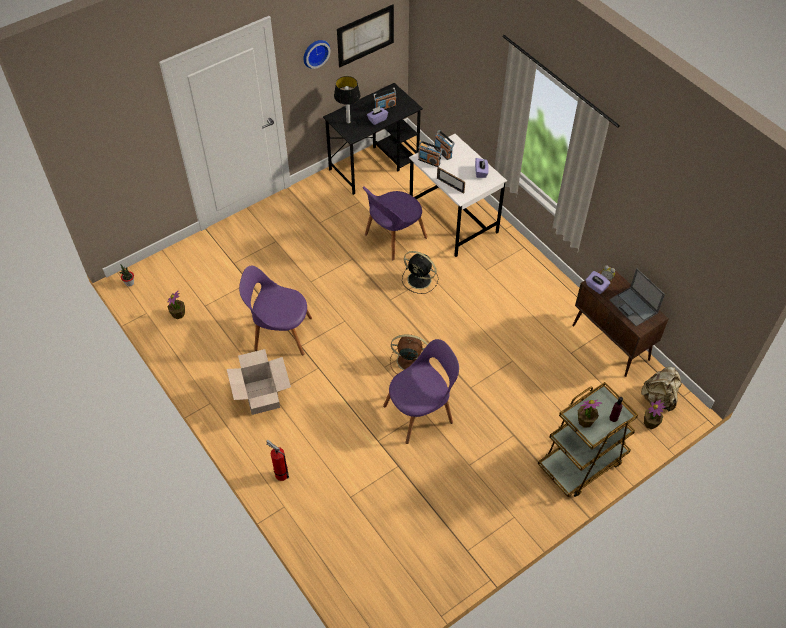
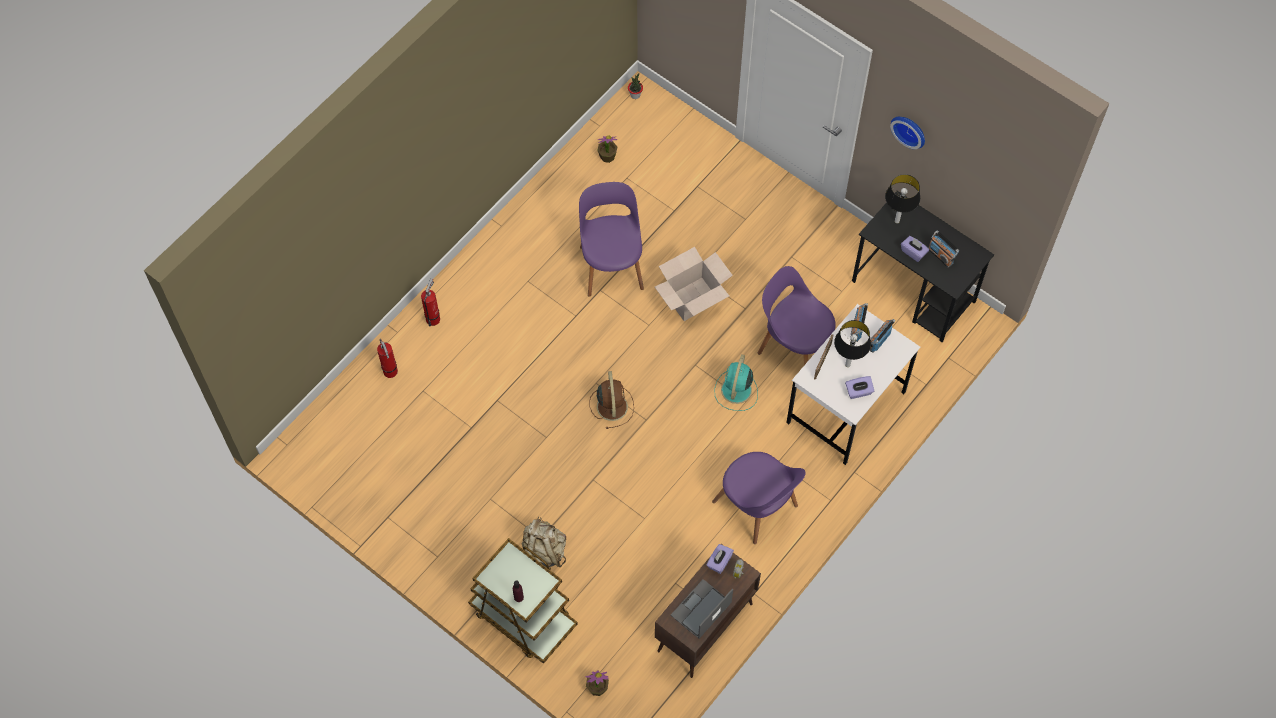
camera: 75 degrees right, 10 degrees up
(261, 396) = (523, 271): cardboard box -> cardboard box (692, 298)
(324, 520) = (391, 373): none -> fire extinguisher
(365, 35) = (975, 177): picture -> none
(420, 280) = (736, 391): black fan -> turquoise fan
(421, 412) = (544, 435): purple chair -> purple chair (757, 507)
(457, 173) = (847, 364): none -> table lamp
(585, 421) = (507, 568): potted plant -> none
(658, 398) = (636, 694): beige backpack -> beige backpack (544, 551)

